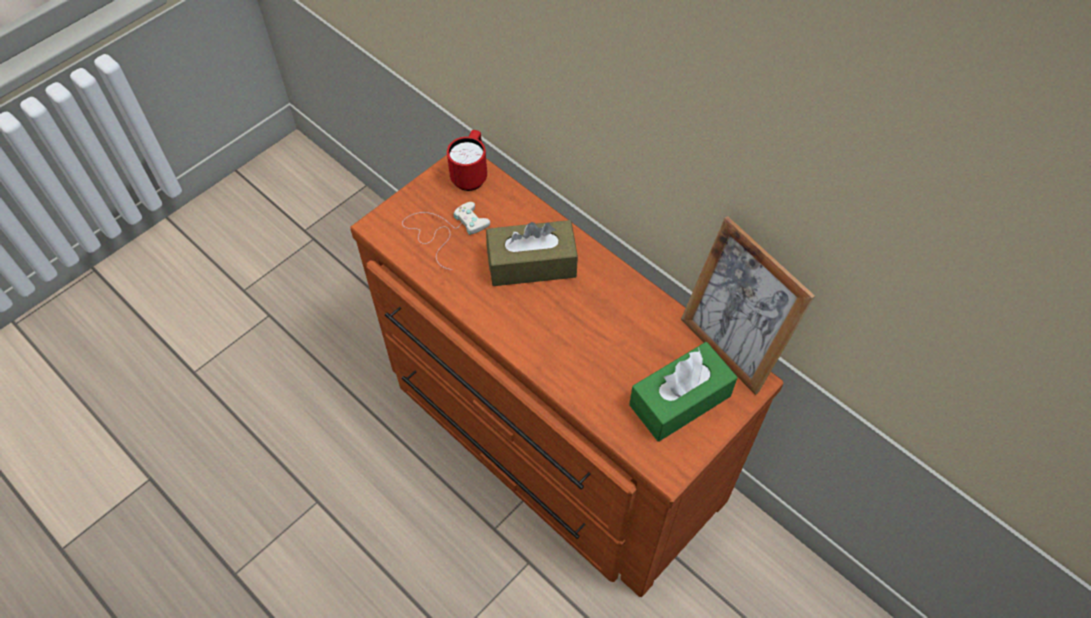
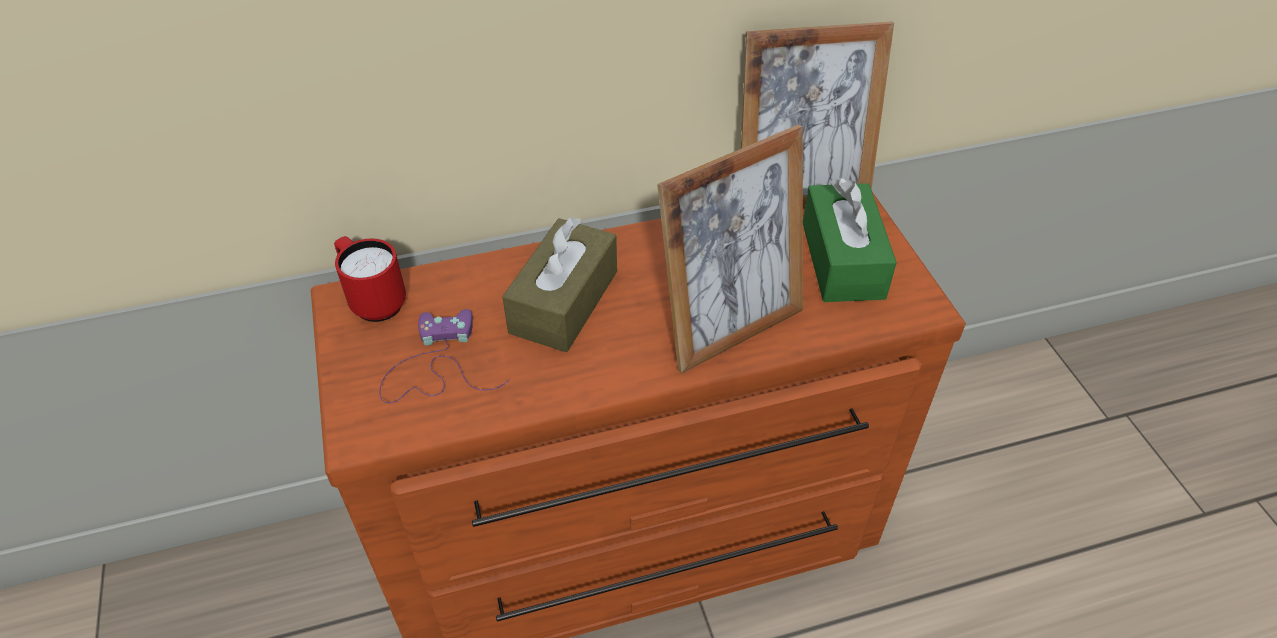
camera: 60 degrees left, 10 degrees down
(444, 231) = (436, 365): white game controller -> purple game controller
(569, 360) = (729, 327): none -> picture frame

